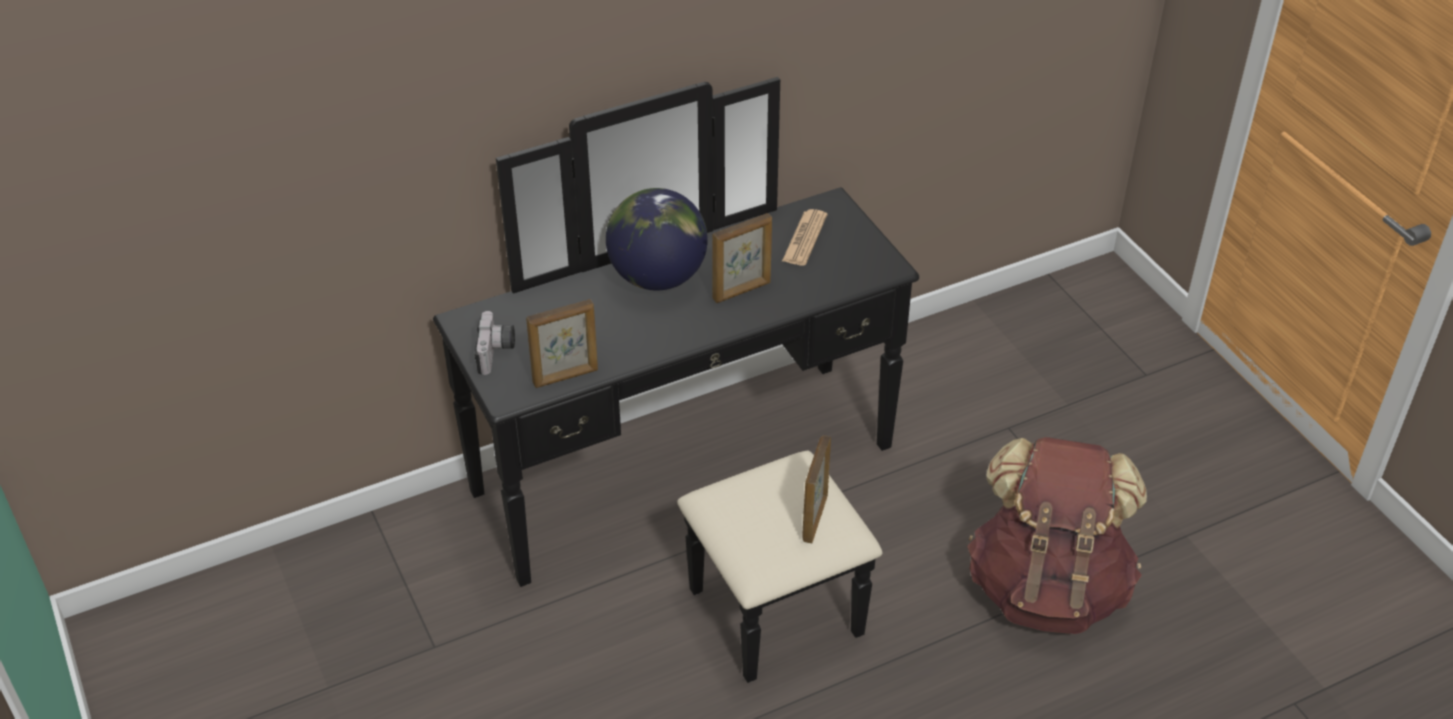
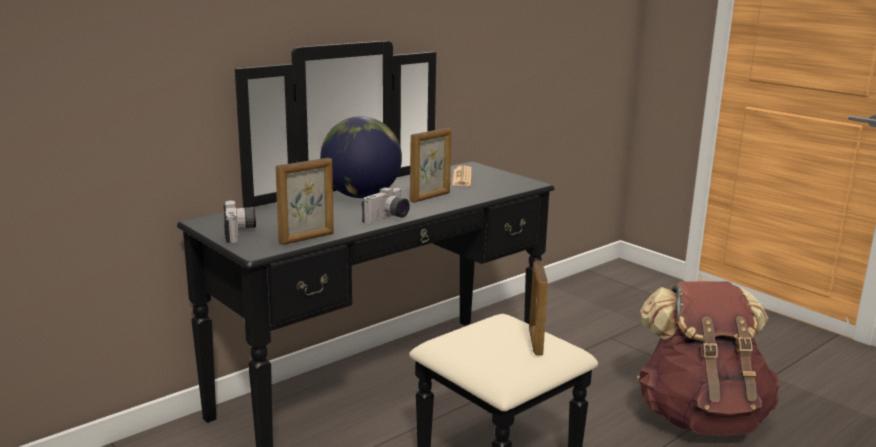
camera: 15 degrees left, 25 degrees down
(671, 341) = (388, 218): none -> camera

